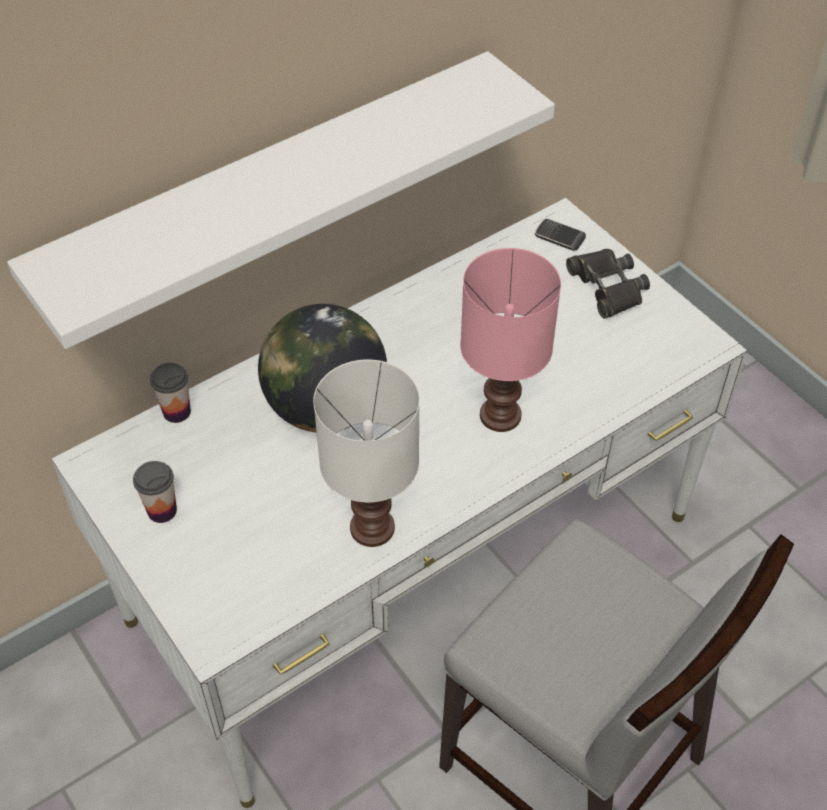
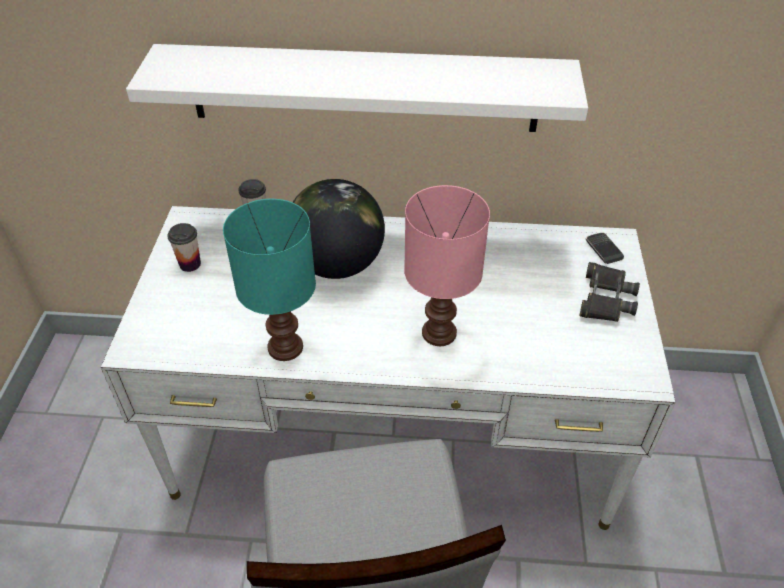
camera: 40 degrees right, 5 degrees down
(371, 529) = (284, 347): white table lamp -> turquoise table lamp

